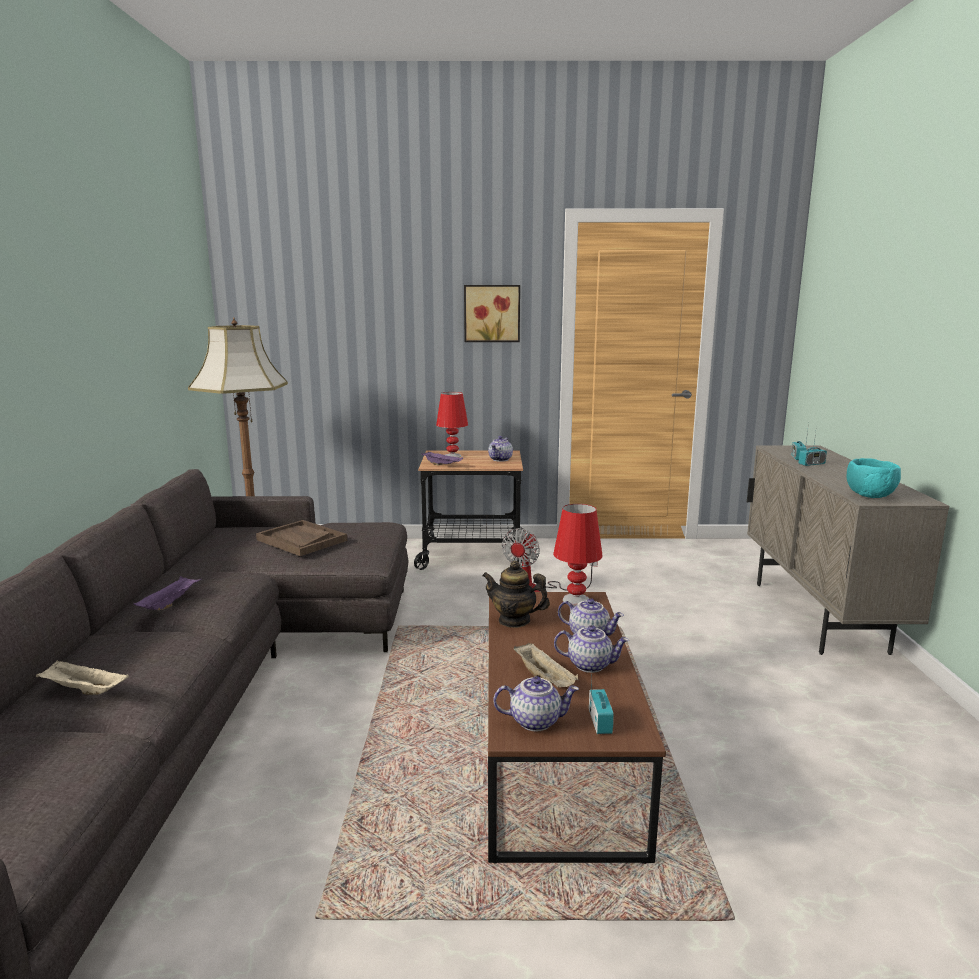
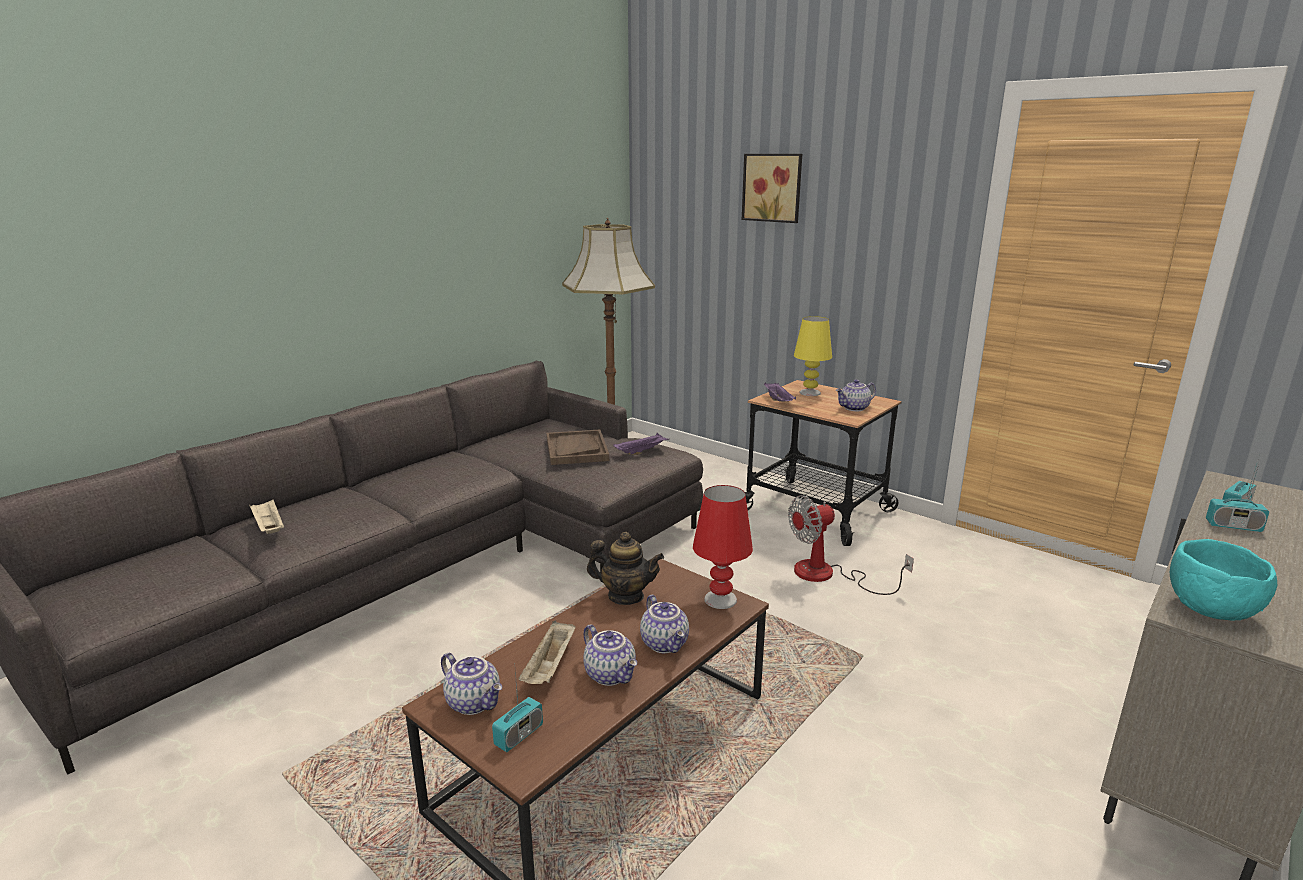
camera: 40 degrees right, 5 degrees up
(170, 603) = (408, 477): purple tray -> purple tray (641, 451)
(452, 456) = (810, 393): red table lamp -> yellow table lamp
(492, 313) = (891, 224): picture -> picture (773, 187)
(514, 620) = (625, 596): teapot -> teapot turned 135 degrees clockwise

